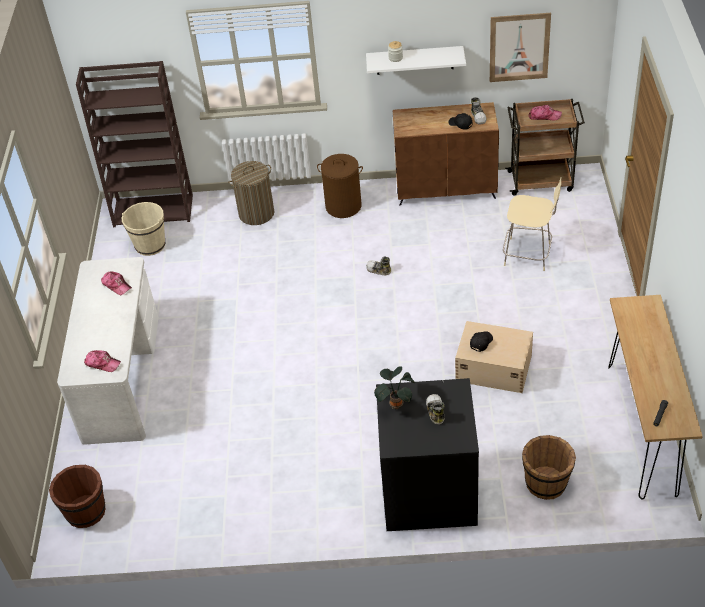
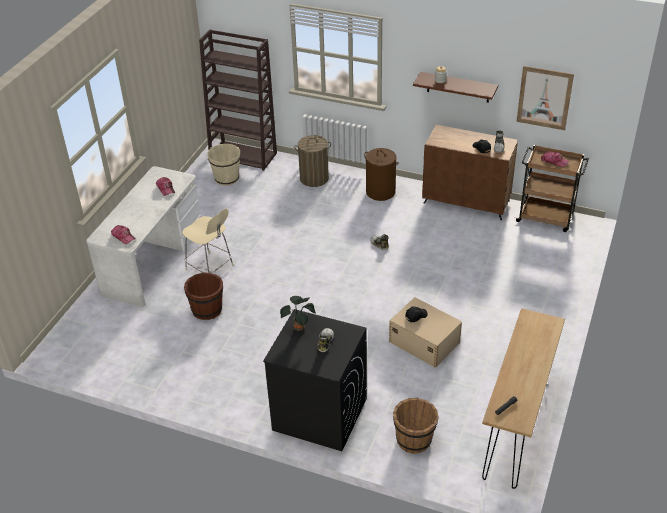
camera: 20 degrees right, 5 degrees down
(86, 511) = (75, 341): brown bucket -> brown bucket (207, 309)
(414, 60) = (458, 87): white shelf -> brown shelf
(529, 254) = (503, 268): beige chair -> beige chair (210, 268)

